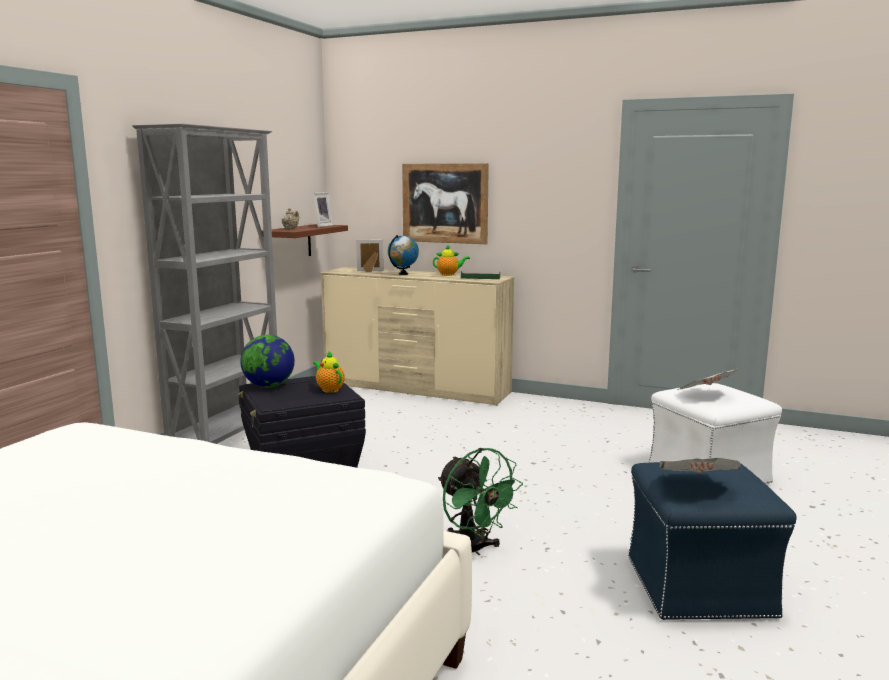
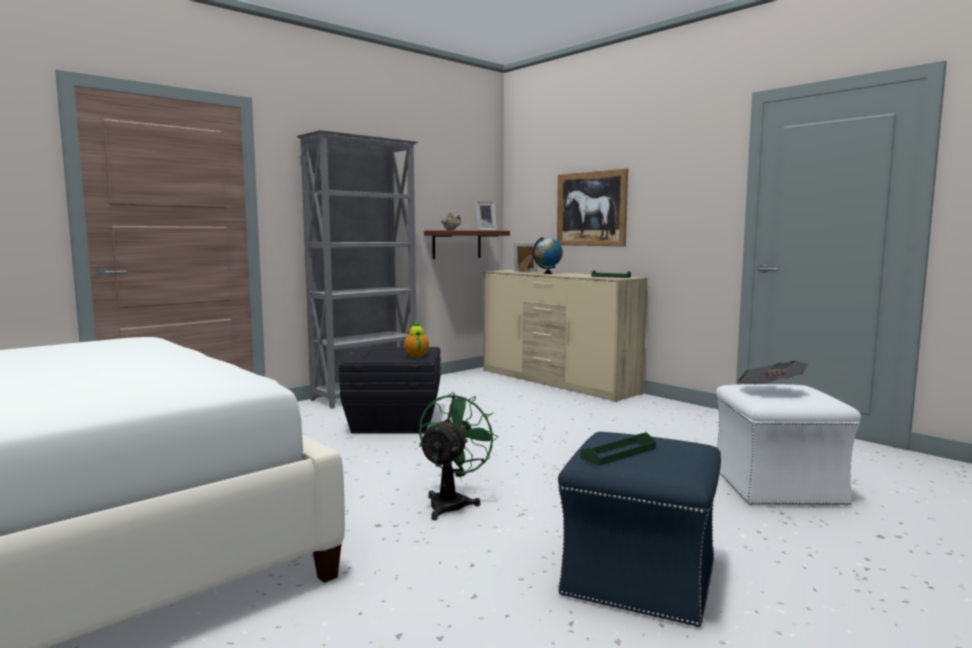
camera: 25 degrees right, 5 degrees down
(269, 386) = (375, 349): globe -> none
(449, 274) = (588, 275): teapot -> none
(473, 550) = (452, 502): green fan -> green fan turned 150 degrees counterclockwise
(697, 486) = (618, 453): newspaper -> green tray

